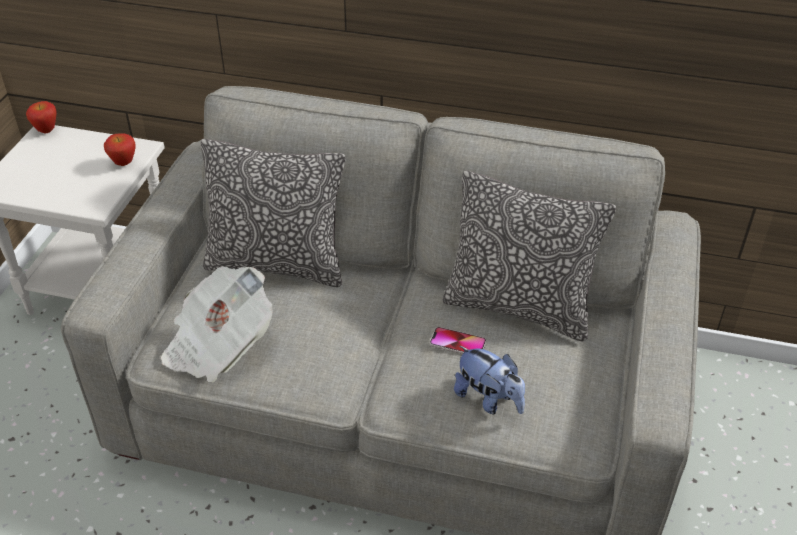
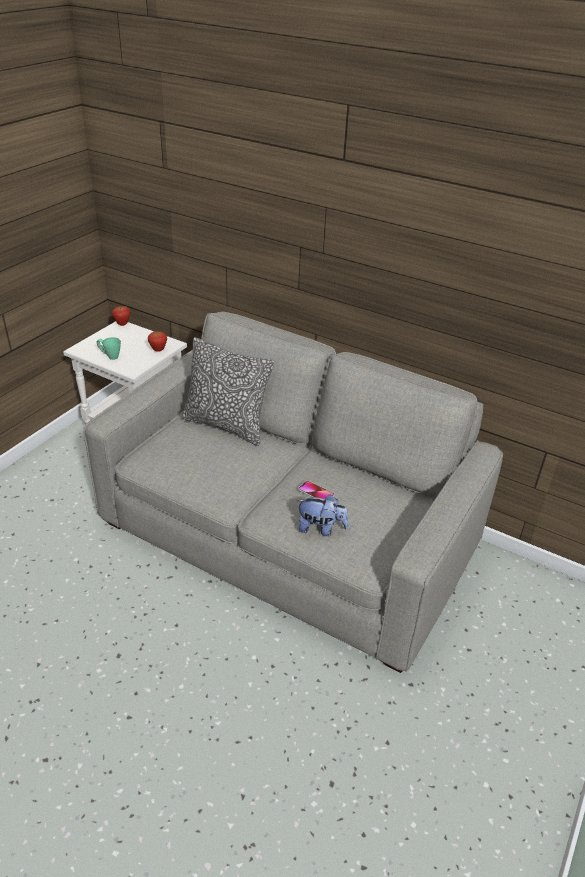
camera: 15 degrees right, 5 degrees down
(48, 190) = (109, 356): none -> green mug
(218, 344) = (172, 462): newspaper -> none
(489, 399) = (321, 528): plush toy -> plush toy turned 45 degrees counterclockwise
(518, 307) = (365, 481): pillow -> none

